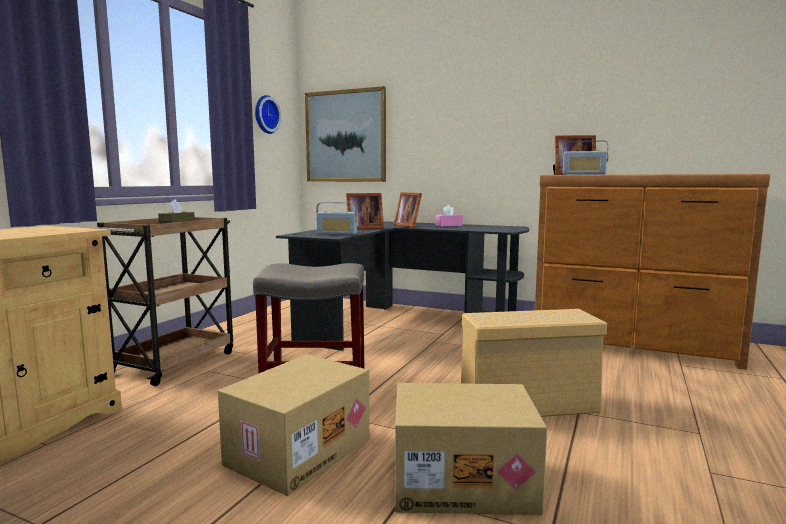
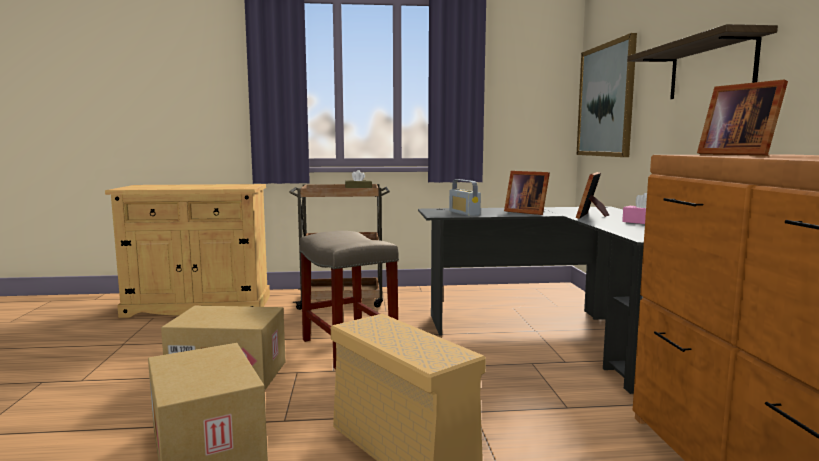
camera: 60 degrees right, 0 degrees up
(265, 114) = (520, 84): wall clock -> none
(476, 122) = (711, 68): none -> shelf
(584, 174) = (708, 155): radio -> none

